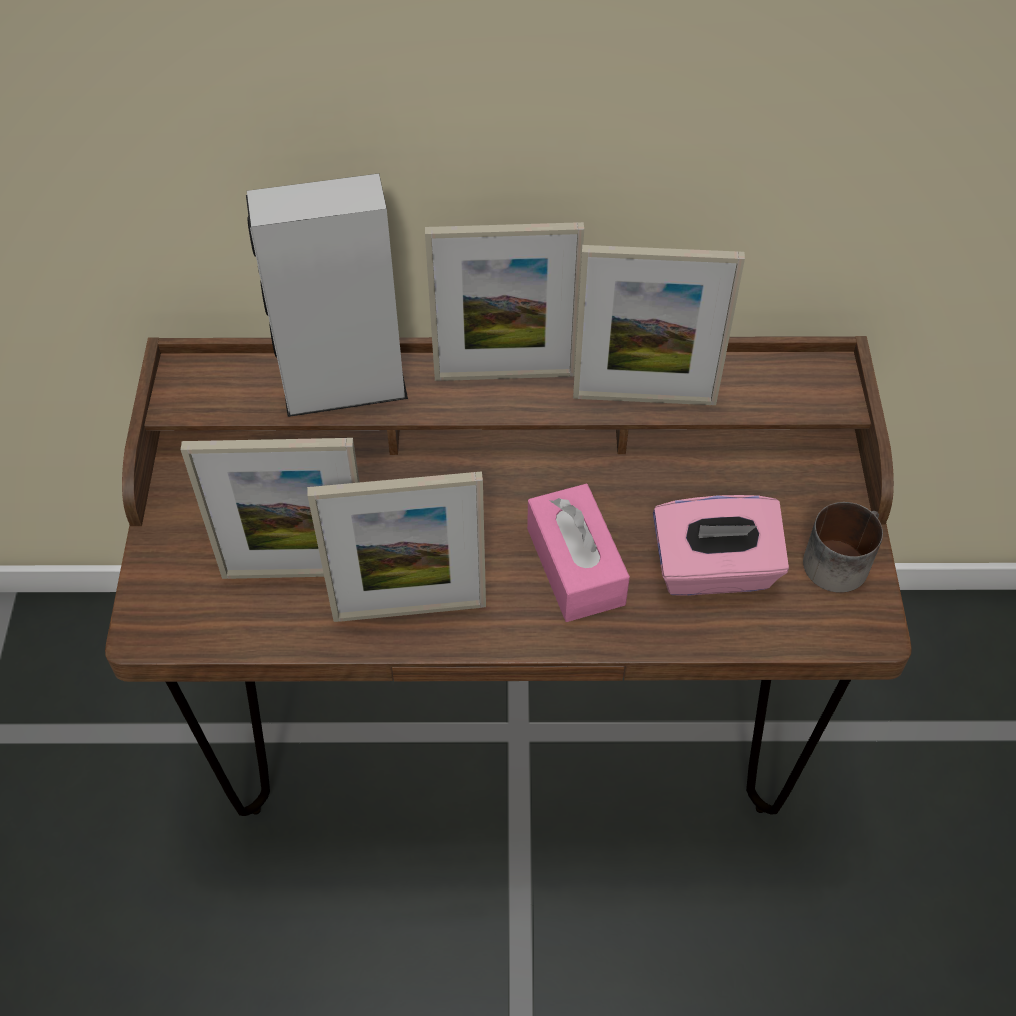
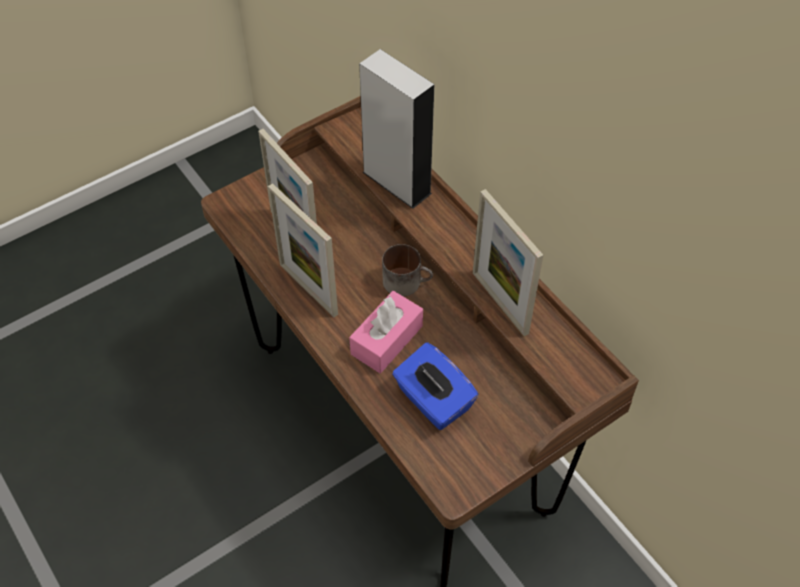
camera: 55 degrees right, 0 degrees up
(504, 375) = (463, 237): picture frame -> none
(714, 570) = (433, 401): pink tissue box -> blue tissue box
(839, 558) = (489, 455): mug -> mug (407, 281)

